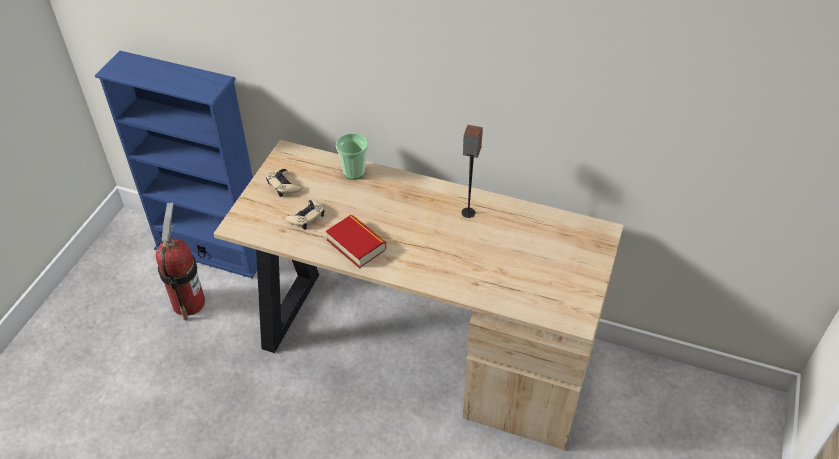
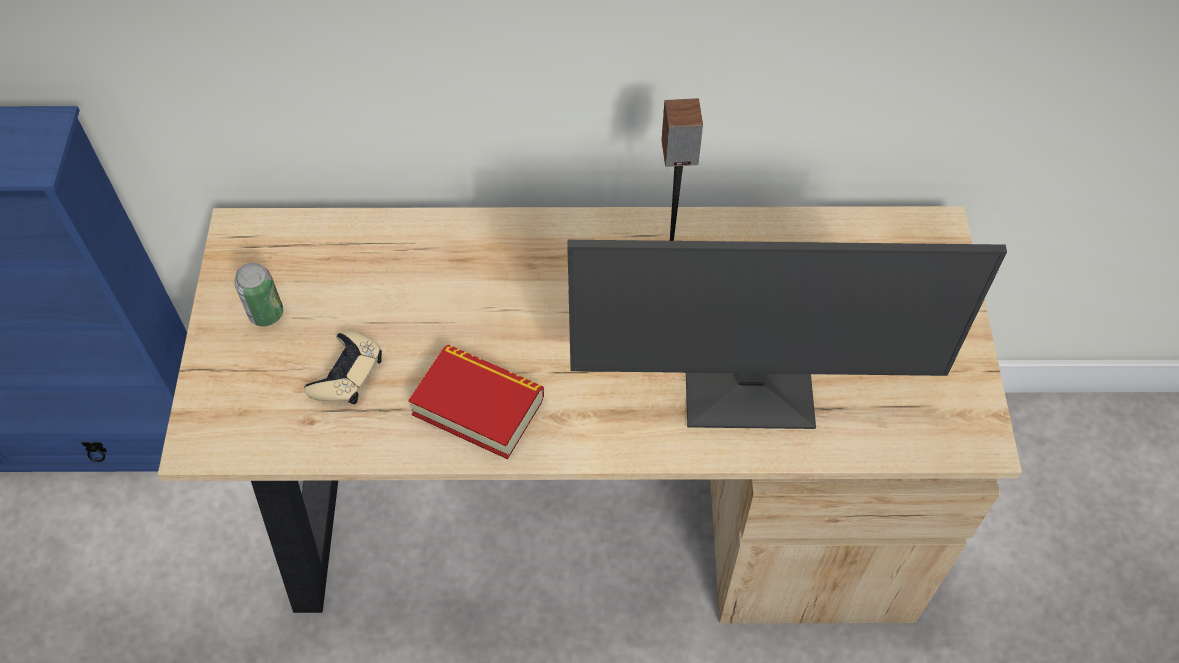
camera: 20 degrees left, 10 degrees up
(188, 302) = (108, 563): fire extinguisher -> none
(283, 185) = (266, 314): beige game controller -> can
(354, 172) = (402, 241): cup -> none
(480, 270) = (749, 387): none -> monitor

